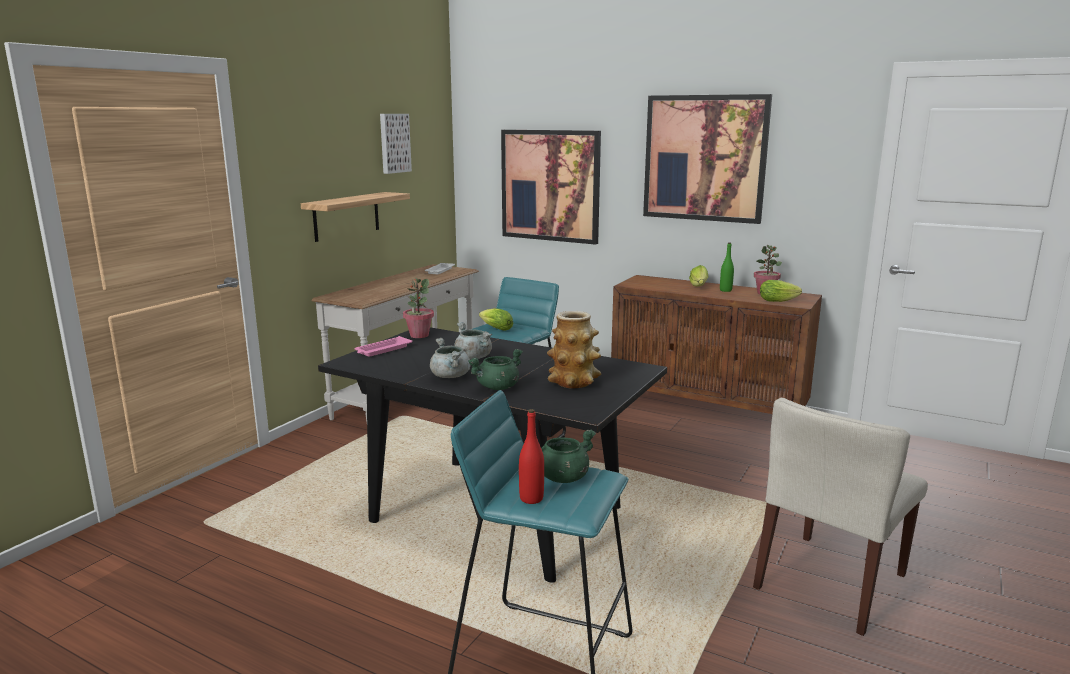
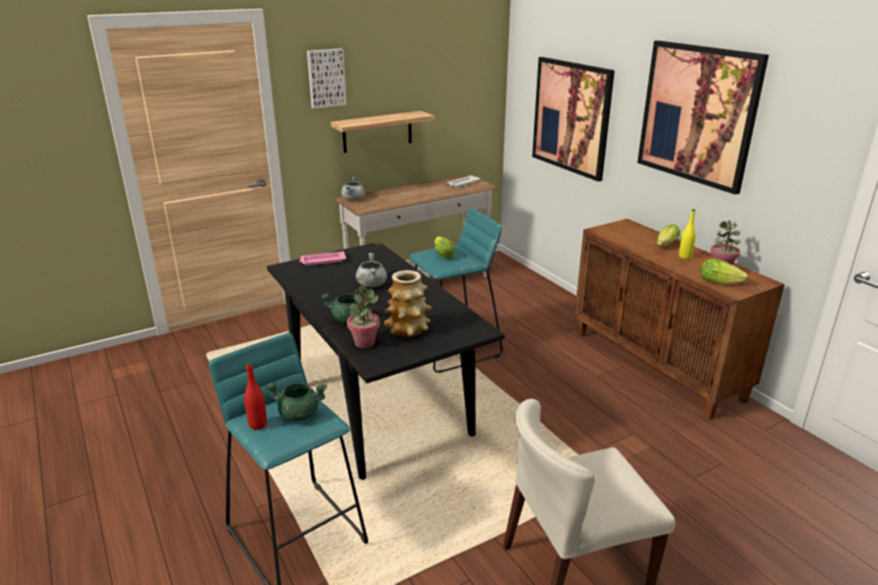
camera: 30 degrees right, 10 degrees up
(393, 143) = (434, 67): picture -> picture (326, 78)
(419, 335) = (364, 252): potted plant -> potted plant (364, 343)
(451, 376) = (332, 299): grey cooking pot -> grey cooking pot (353, 199)
(725, 290) = (685, 256): green bottle -> yellow bottle

